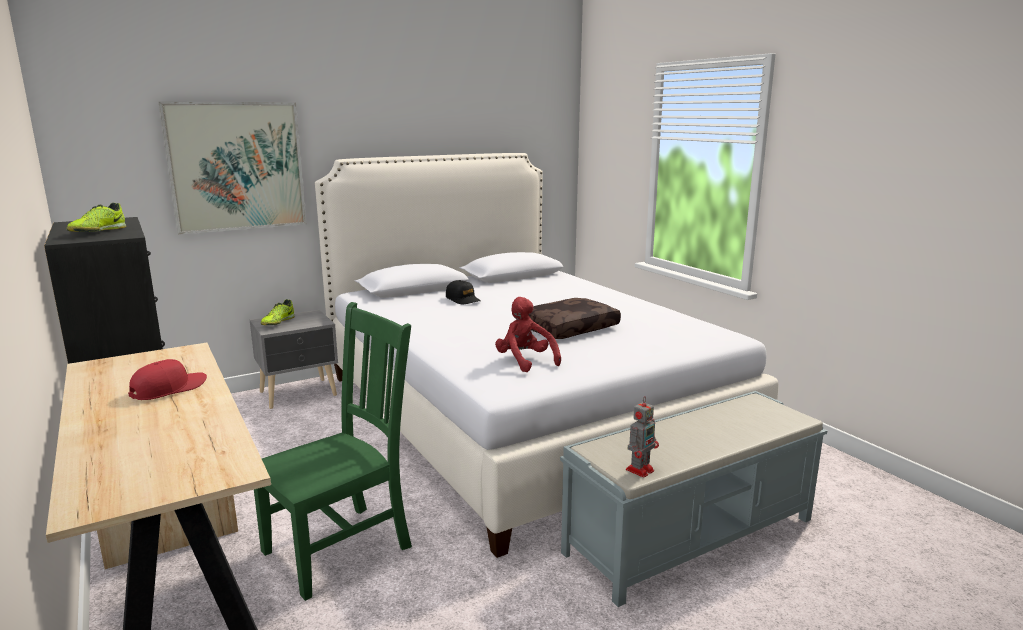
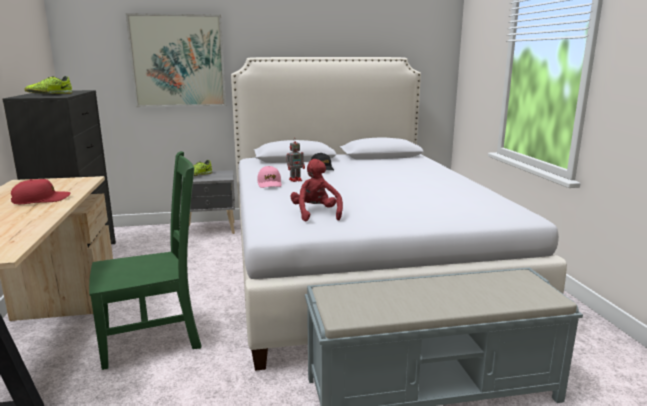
camera: 20 degrees right, 0 degrees up
(424, 328) = (269, 184): none -> pink cap
(568, 328) = (381, 195): brown pillow -> none
(640, 469) = (352, 315): toy robot -> toy robot (296, 180)

